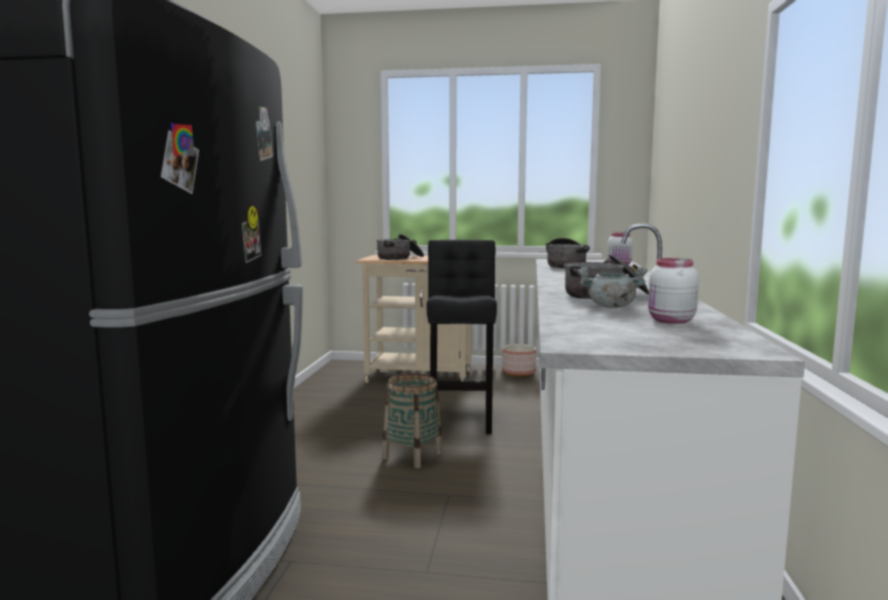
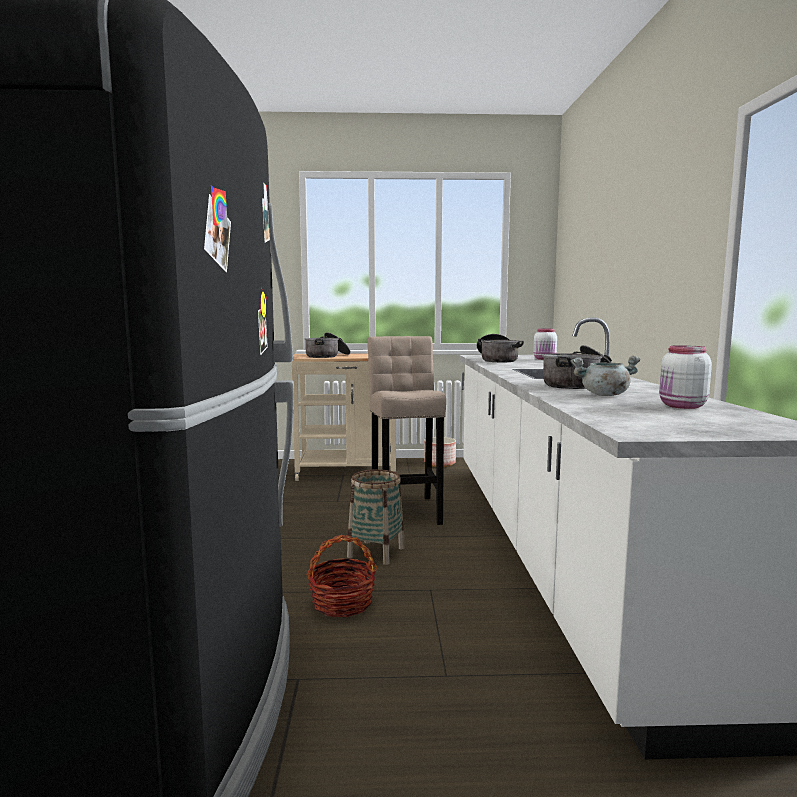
camera: 10 degrees left, 0 degrees up
(359, 499) = (342, 603): none -> basket
(461, 417) = (406, 509): black stool -> beige stool

